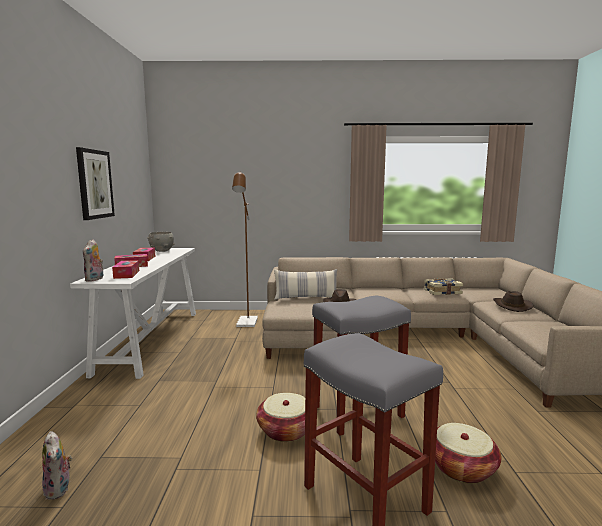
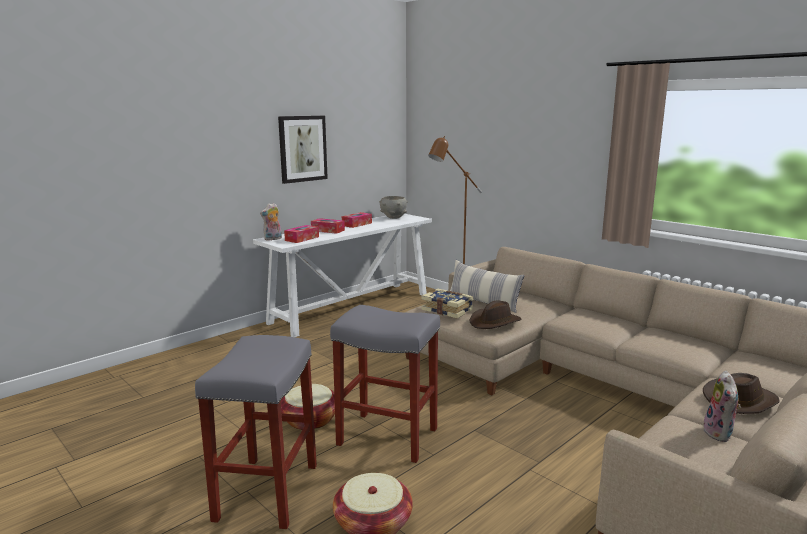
camera: 45 degrees right, 5 degrees up
(59, 489) = (155, 387): plush toy -> plush toy (720, 434)
(442, 292) = (682, 347): book -> book (447, 310)

